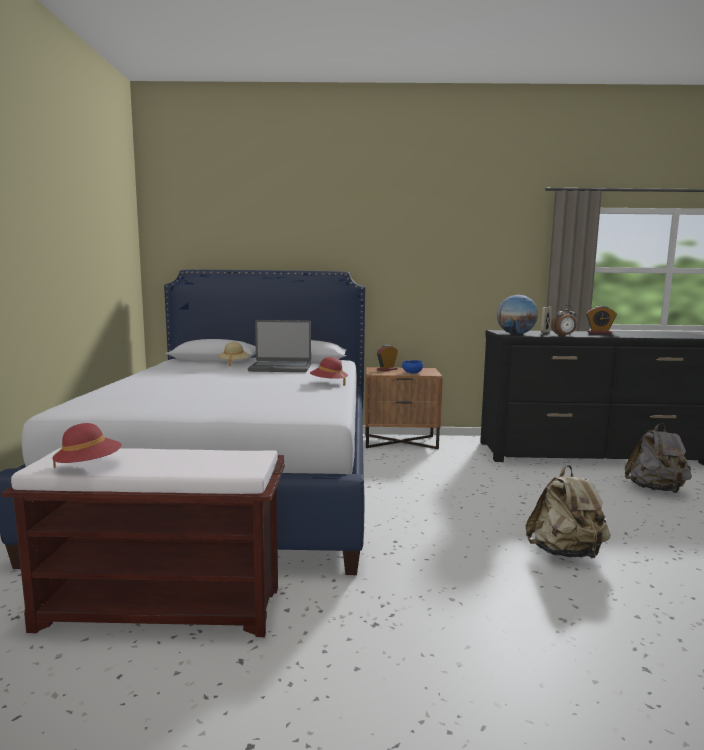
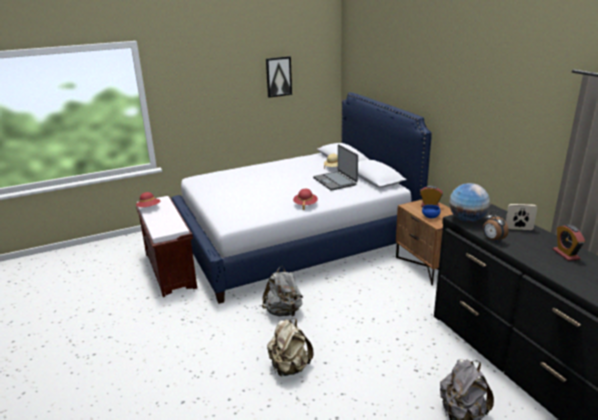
camera: 65 degrees right, 15 degrees up
(90, 235) = (278, 76): none -> picture
(427, 528) = (283, 311): none -> grey backpack

